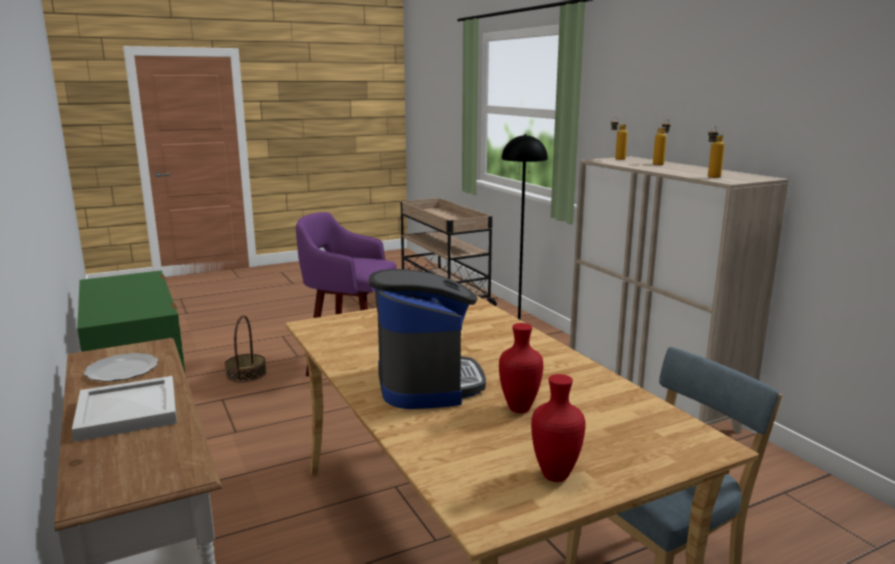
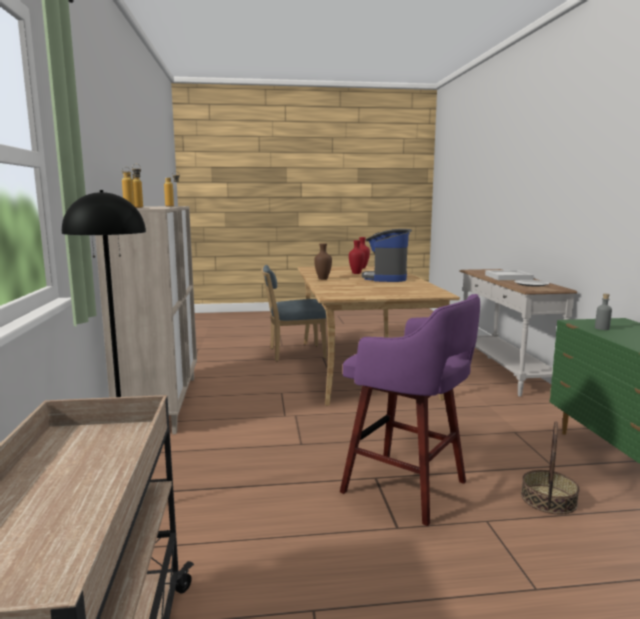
camera: 160 degrees left, 5 degrees down
(147, 303) = (602, 328): none -> grey bottle
(551, 358) = (323, 279): none -> brown vase

